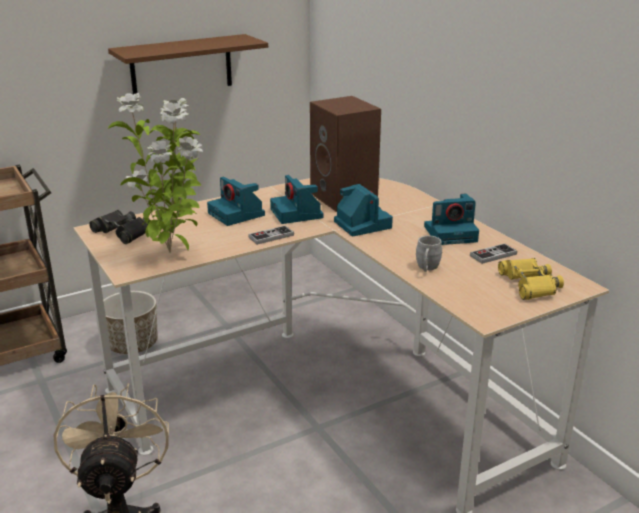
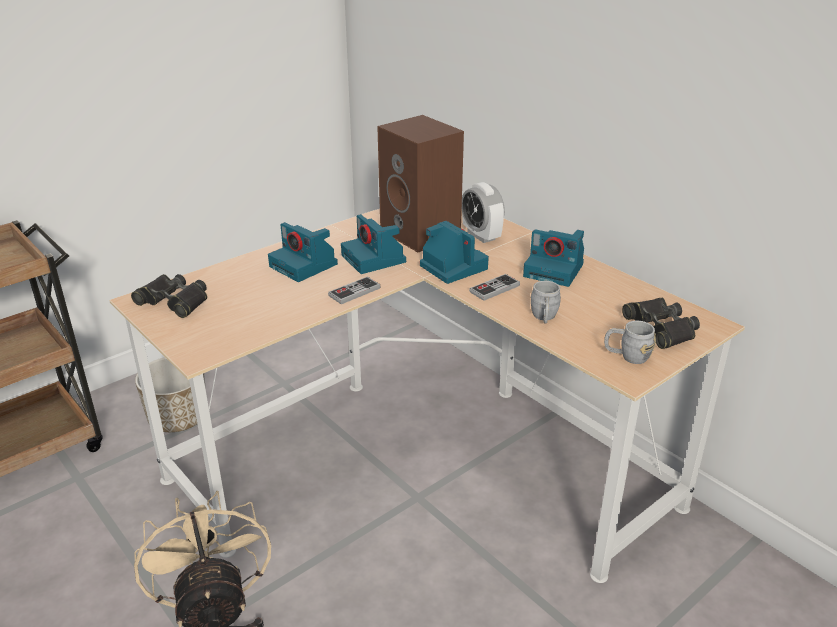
camera: 10 degrees left, 5 degrees up
(172, 253) = (244, 325): potted plant -> none
(181, 66) = (203, 84): brown shelf -> none
(396, 203) = (481, 236): none -> alarm clock
(451, 233) = (555, 270): camera -> camera turned 45 degrees clockwise
(489, 303) = (627, 356): none -> grey mug
(493, 255) = (609, 294): game controller -> game controller (494, 289)
(529, 284) = (660, 328): yellow binoculars -> black binoculars

